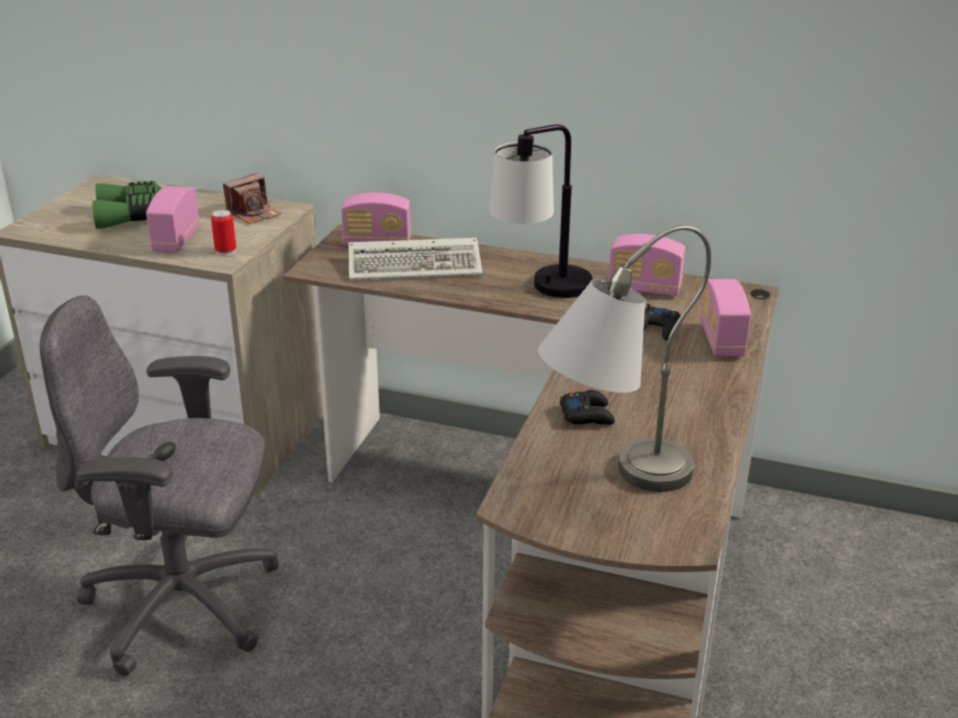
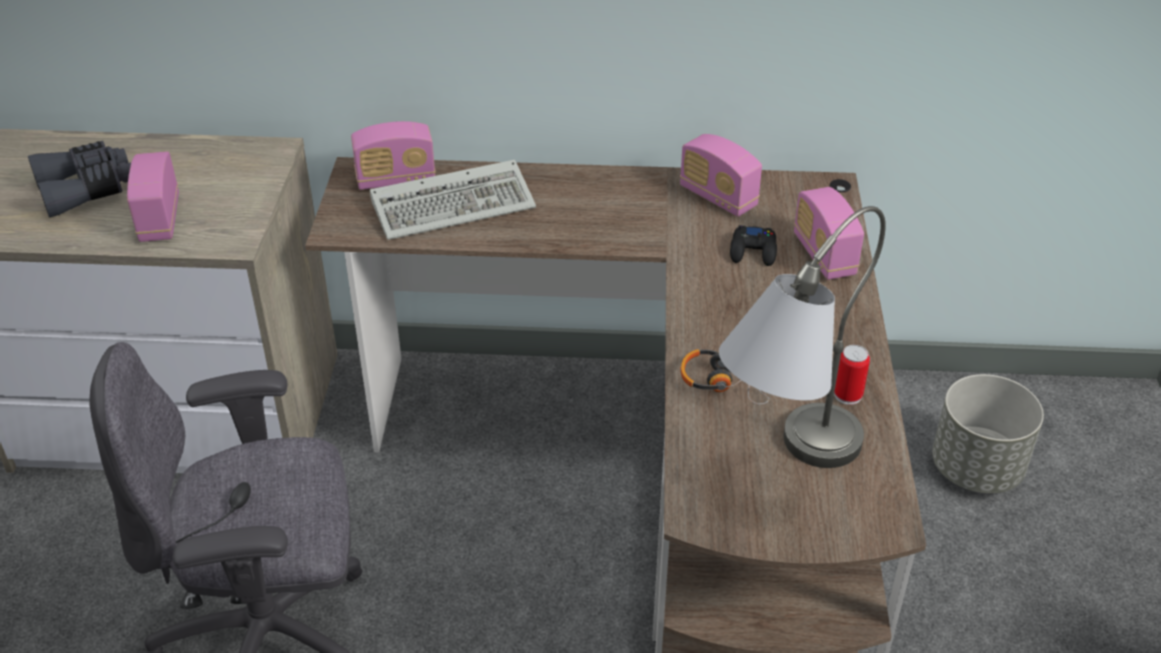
camera: 15 degrees left, 10 degrees up
(134, 216) = (87, 189): green binoculars -> grey binoculars
(225, 251) = (229, 226): can -> can (848, 395)
(254, 214) = (236, 163): camera -> none
(542, 293) = (611, 223): table lamp -> none
(587, 415) = (726, 381): black game controller -> headphones
(644, 288) = (718, 197): radio -> radio turned 45 degrees clockwise
(871, 590) = (975, 469): none -> grey planter

